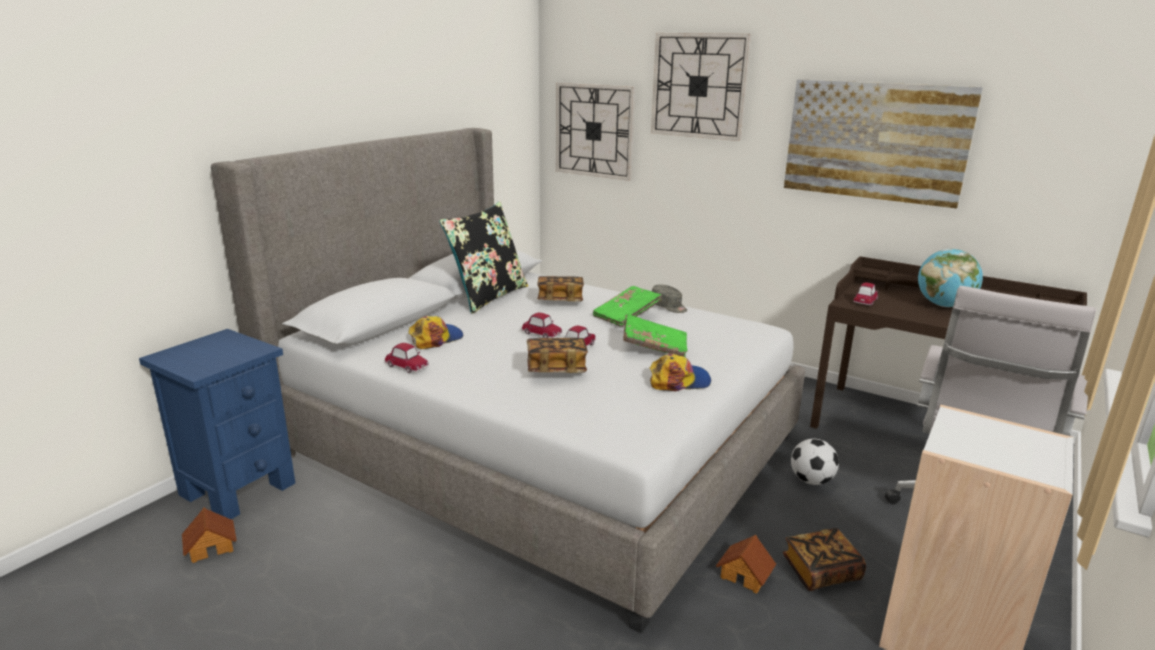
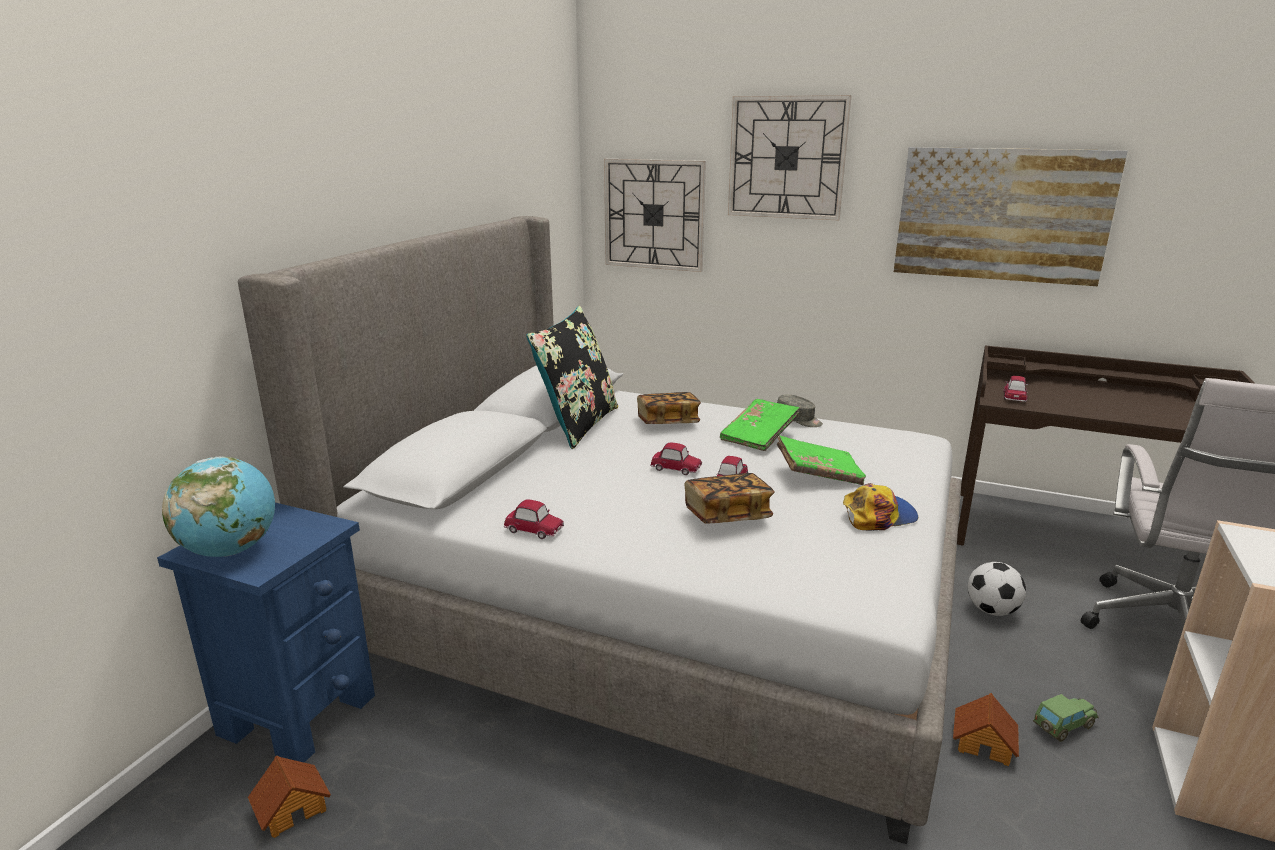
camera: 10 degrees left, 0 degrees up
(435, 338) = (548, 487): cap -> none
(821, 572) = (1063, 726): book -> toy car
(943, 305) = (1097, 395): globe -> globe (230, 550)

